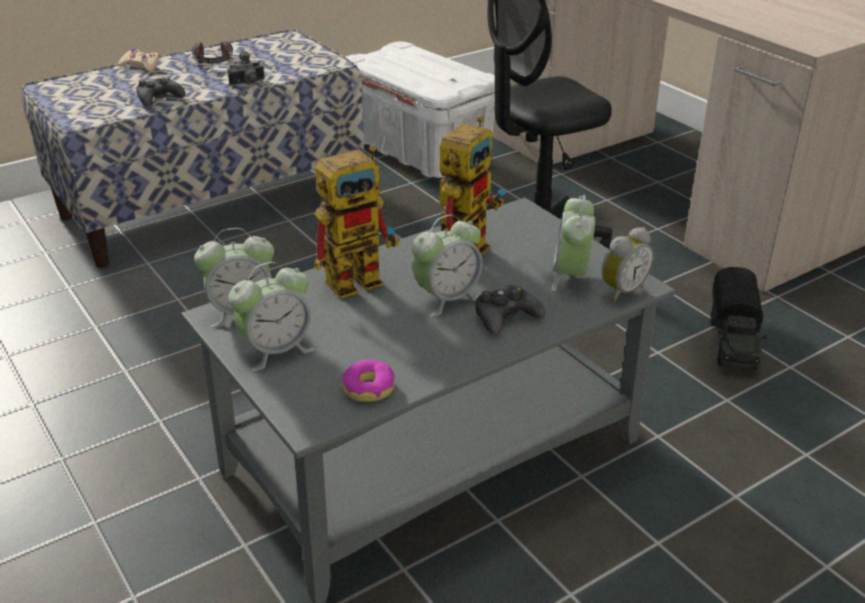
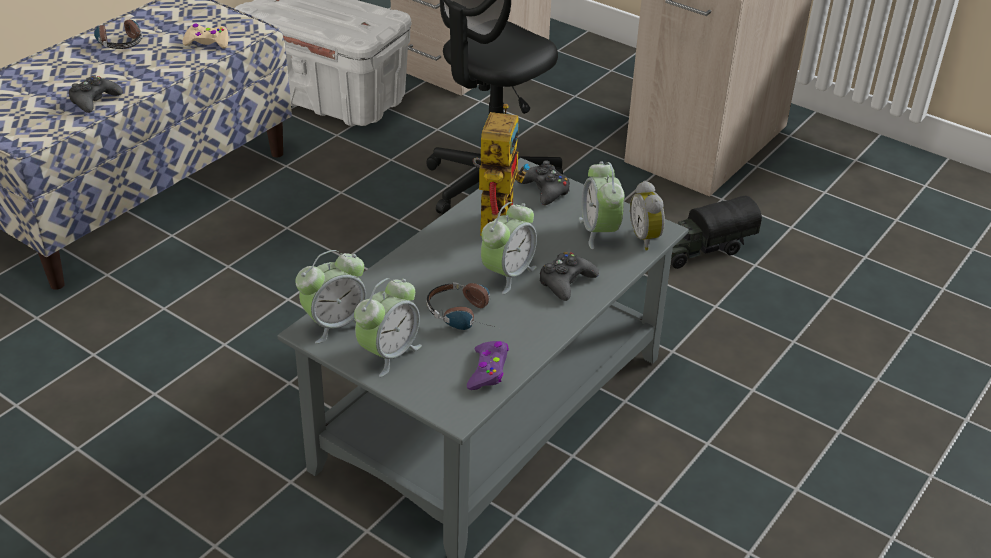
camera: 20 degrees left, 5 degrees up
(141, 66) = (44, 61): beige game controller -> beige game controller (207, 42)
(248, 84) = (179, 68): camera -> none
(362, 277) = (422, 267): toy robot -> none
(369, 388) = (488, 370): donut -> purple game controller
(381, 330) = (468, 315): none -> headphones
(533, 229) = (544, 190): none -> black game controller
(621, 291) = (647, 238): alarm clock -> alarm clock turned 135 degrees clockwise
(733, 341) = (701, 250): toy truck -> toy truck turned 75 degrees clockwise

